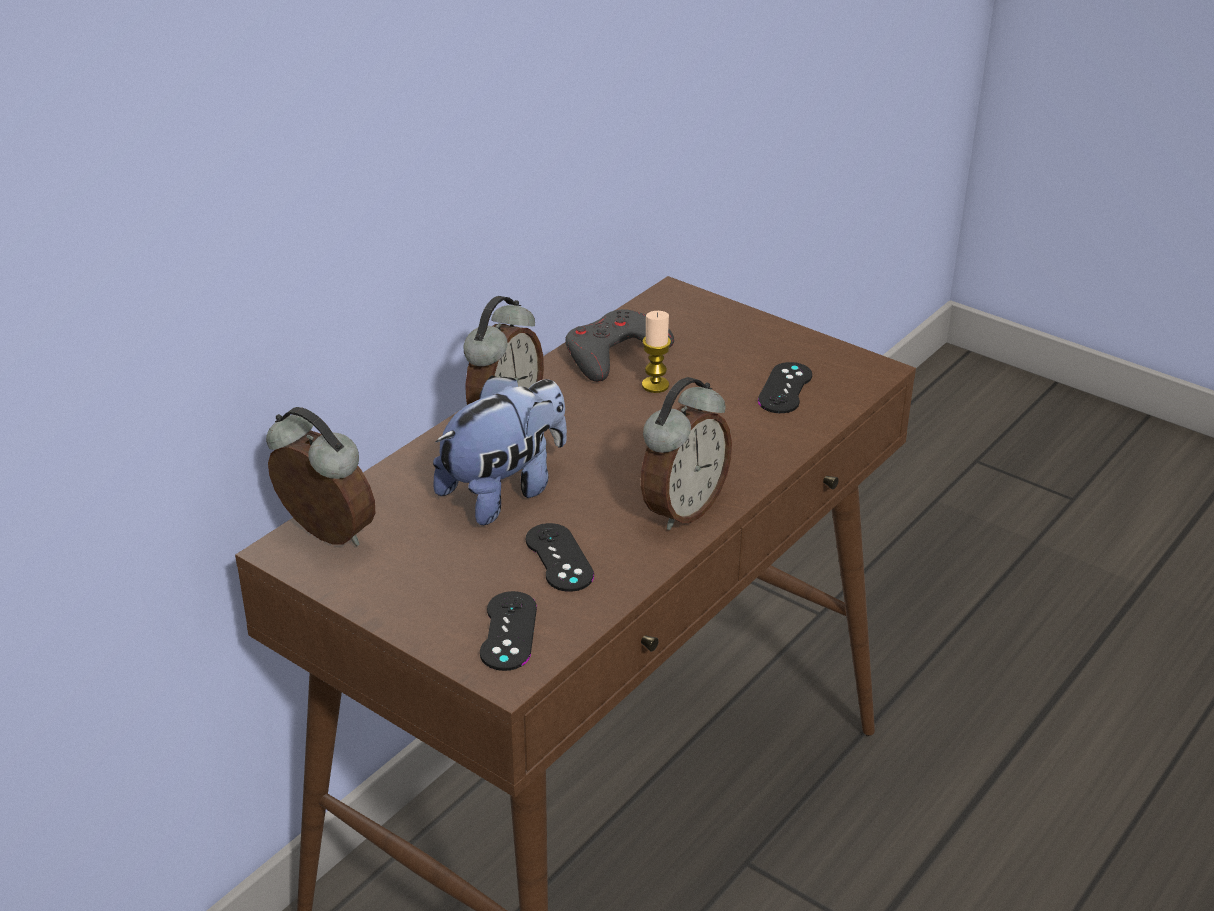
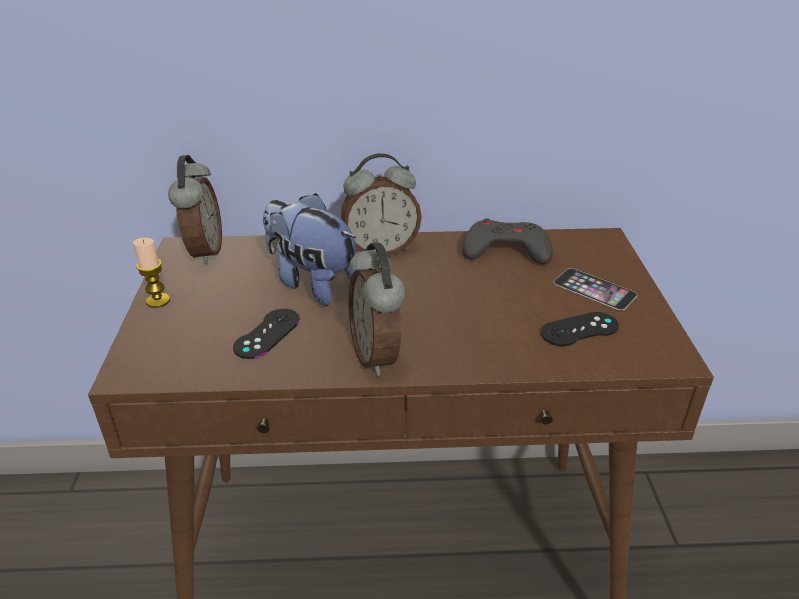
camera: 50 degrees right, 0 degrees up
(504, 491) = (312, 283): plush toy -> plush toy turned 150 degrees counterclockwise
(508, 631) = (172, 352): black game controller -> none
(655, 385) = (497, 279): candle -> candle (158, 301)
(681, 509) = (377, 355): alarm clock -> alarm clock turned 75 degrees clockwise
(741, 347) = (594, 289): none -> phone

